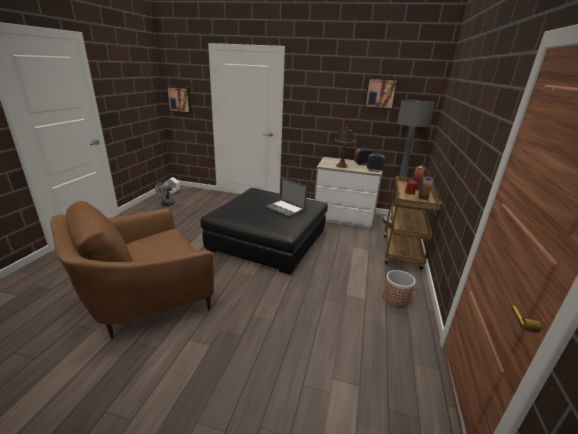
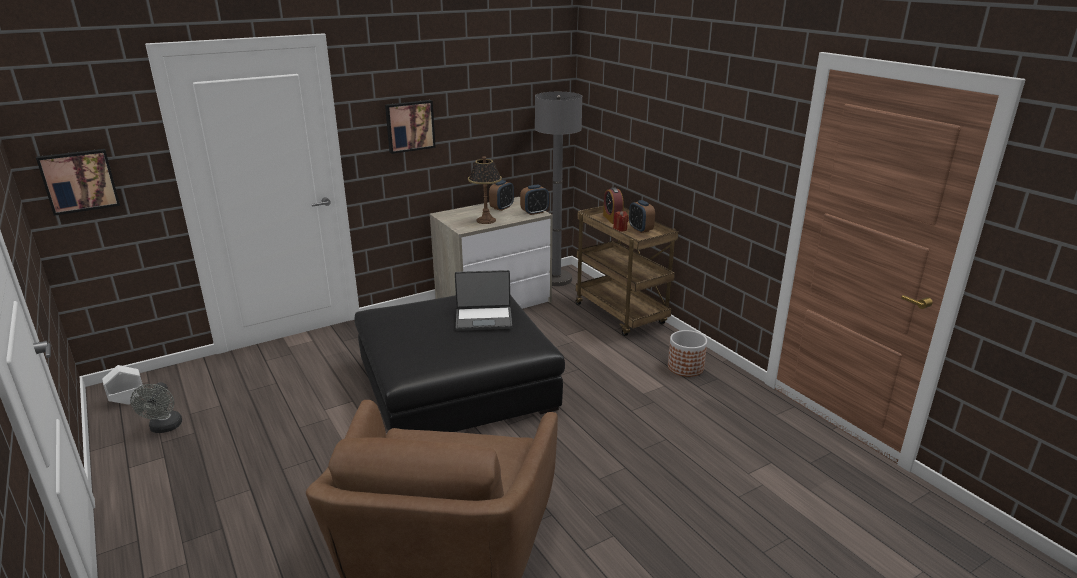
camera: 45 degrees left, 0 degrees up
(380, 93) = (497, 91): picture -> picture (409, 126)

